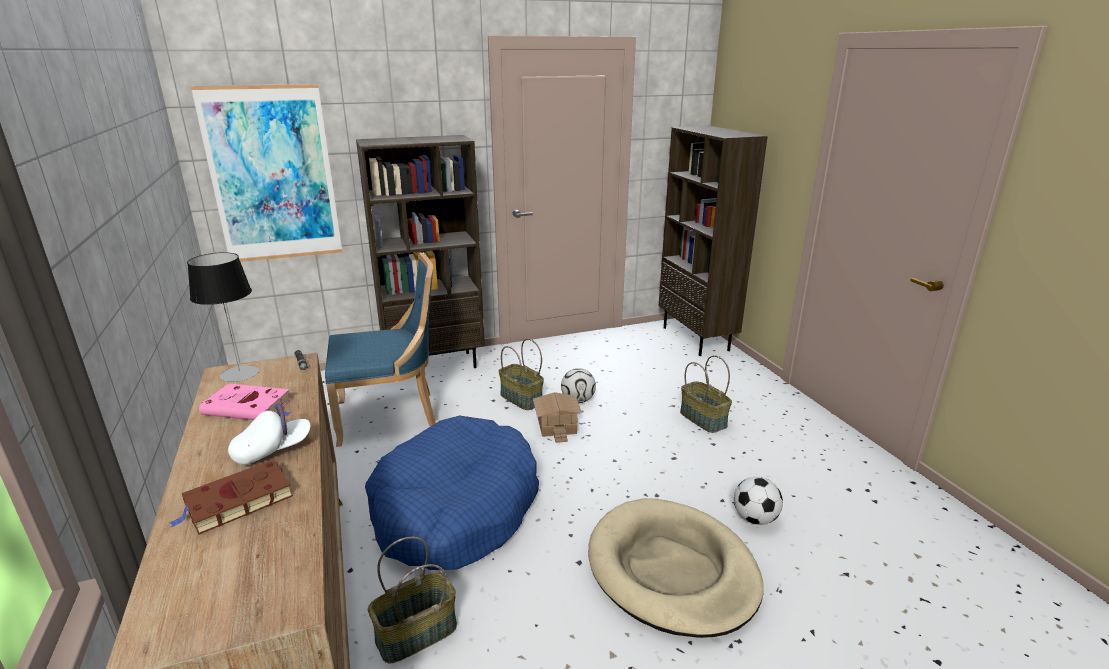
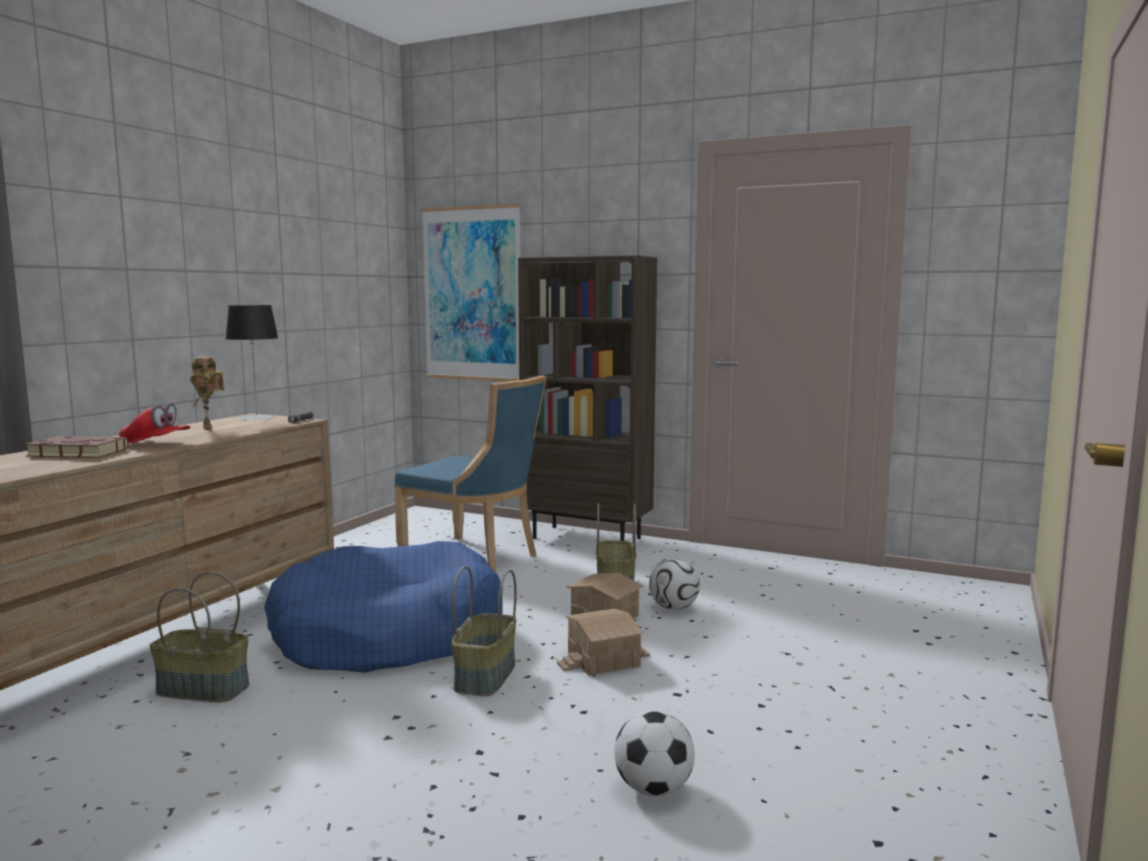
camera: 45 degrees right, 15 degrees down
(250, 407) = (210, 429): pink book -> toy robot
(273, 450) = (156, 443): white cap -> red cap
(608, 456) = (604, 660): none -> toy house
(672, 570) = (459, 771): beige dog bed -> none
(696, 339) = (981, 608): brown bookcase -> none
(704, 419) = (803, 680): basket -> basket (486, 677)

